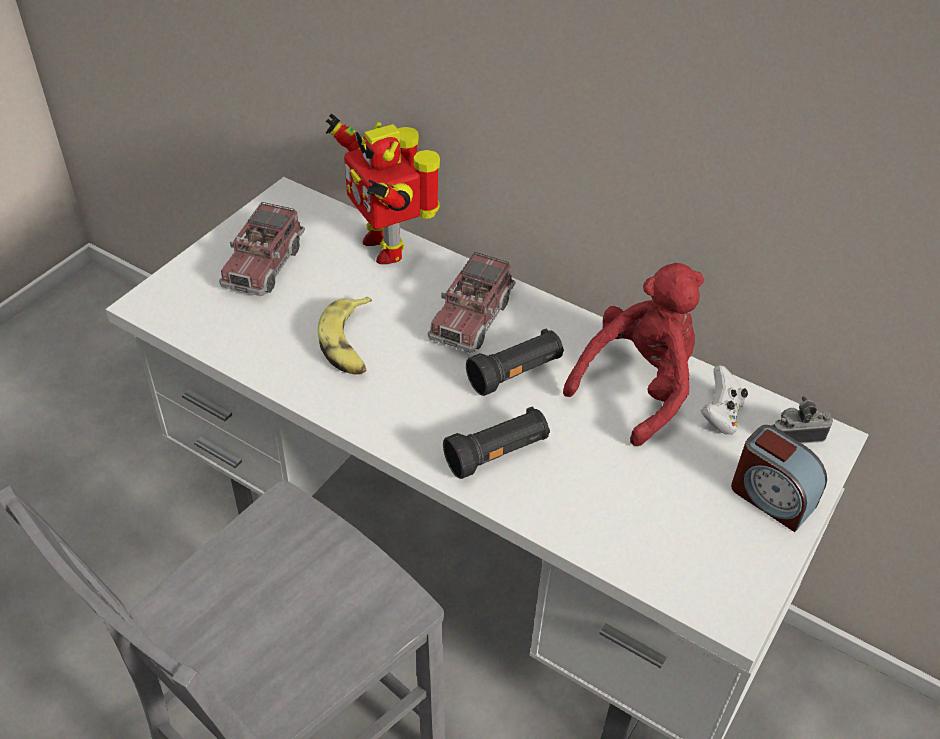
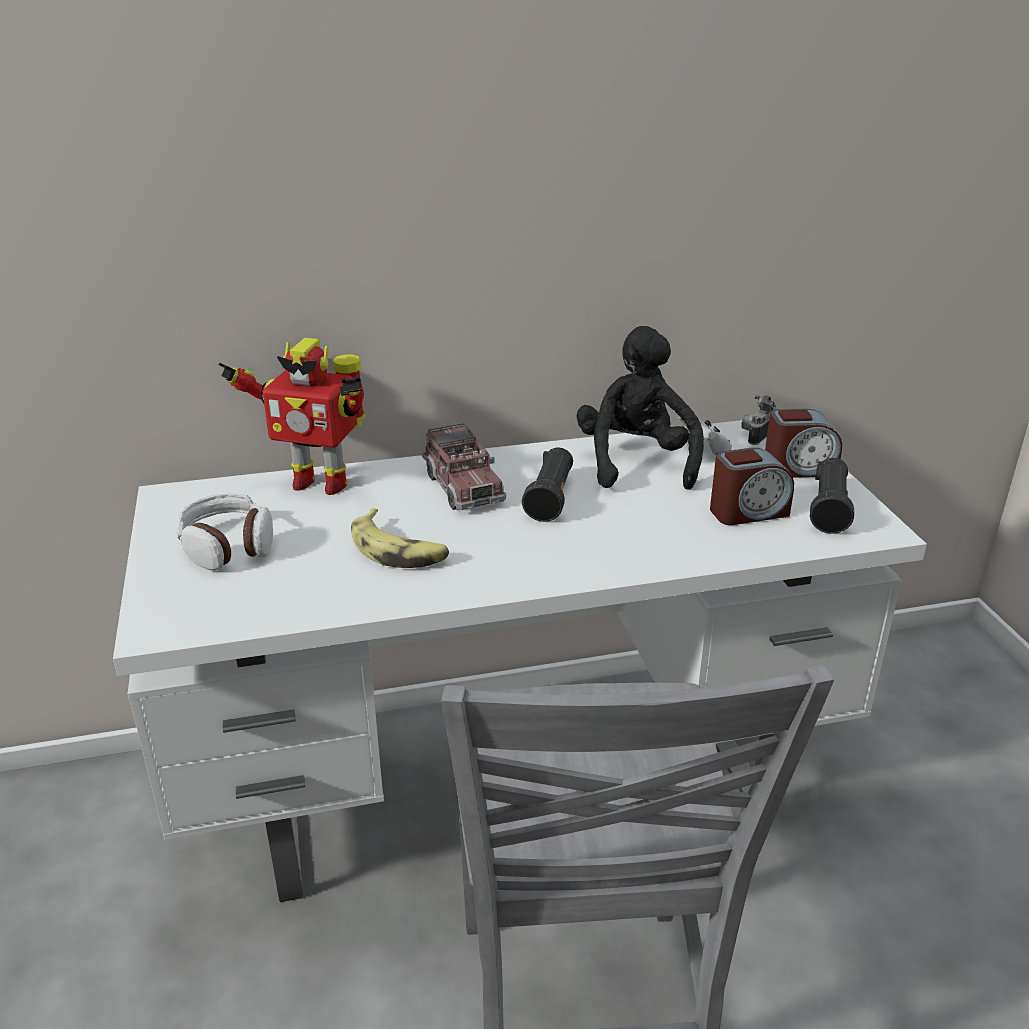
camera: 45 degrees left, 15 degrees down
(264, 264) = (228, 545): toy truck -> headphones
(497, 454) = (619, 544): black flashlight -> black flashlight (829, 509)
(637, 387) = (636, 462): red plush toy -> black plush toy
(647, 504) = (748, 512): none -> alarm clock

